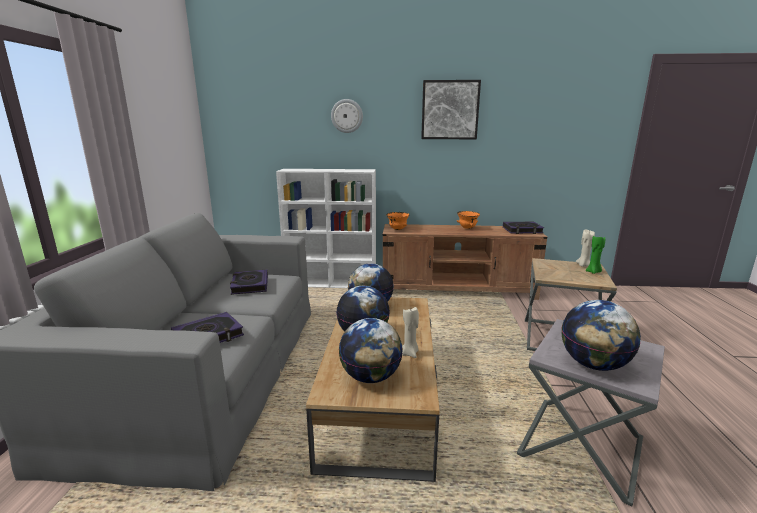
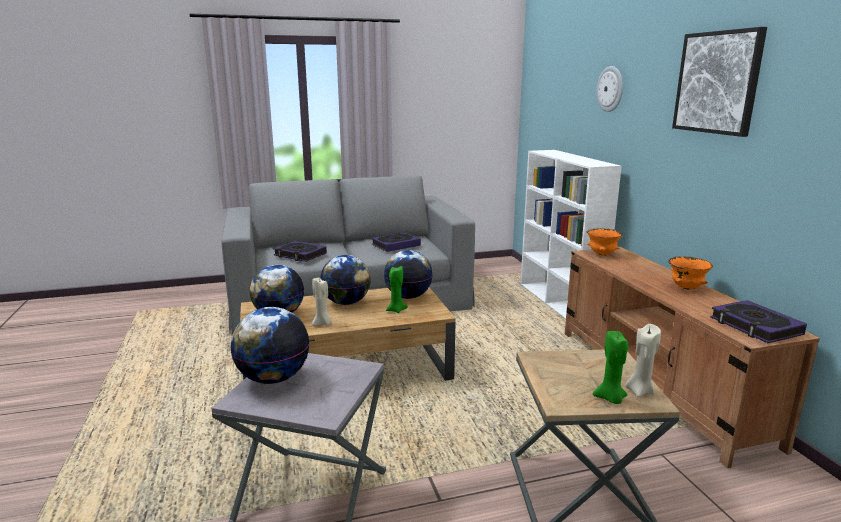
camera: 70 degrees right, 0 degrees up
(398, 316) = (396, 310): none -> green candle

